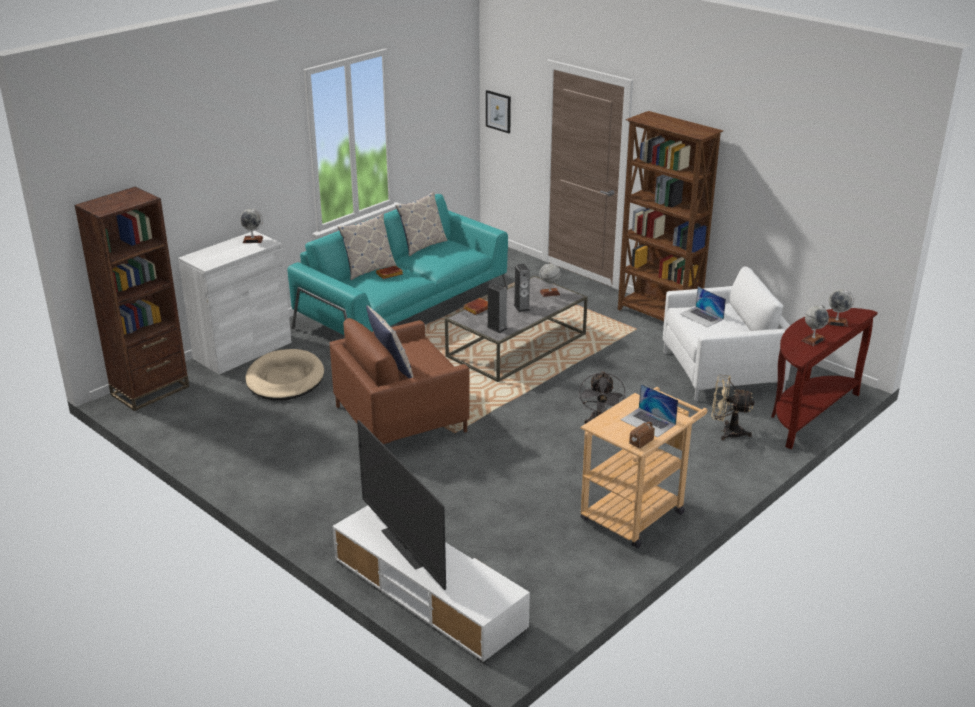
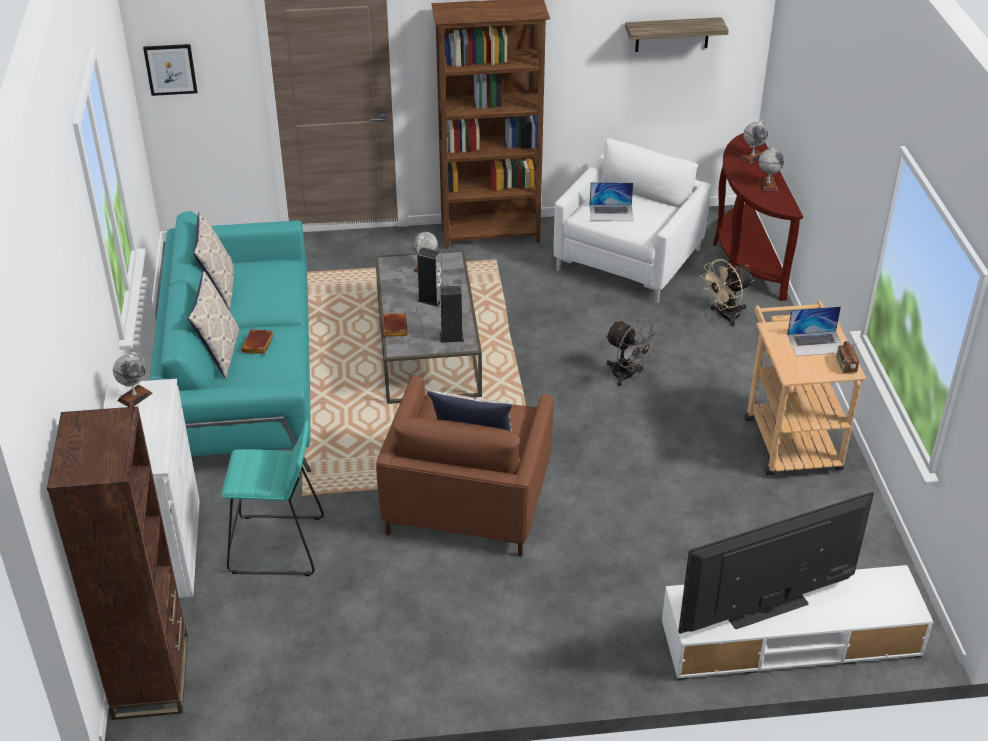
camera: 50 degrees left, 10 degrees up
(285, 379) = (277, 546): beige dog bed -> turquoise stool
(404, 548) = (768, 611): television -> television turned 150 degrees clockwise
(822, 197) = (672, 34): none -> shelf

